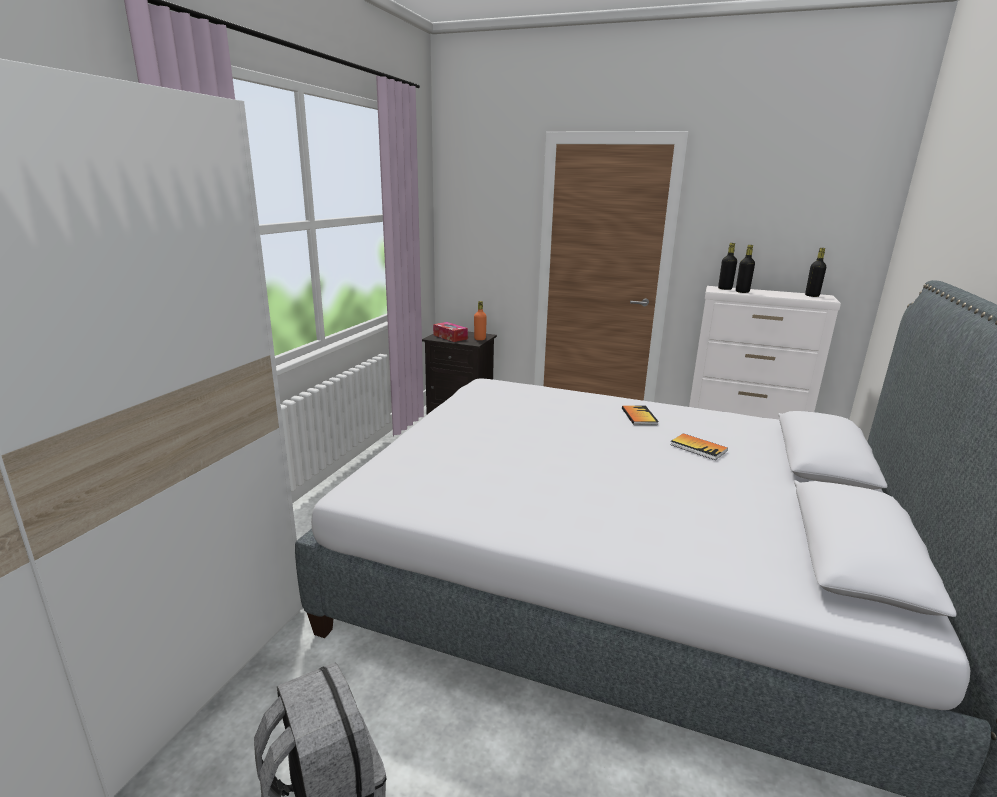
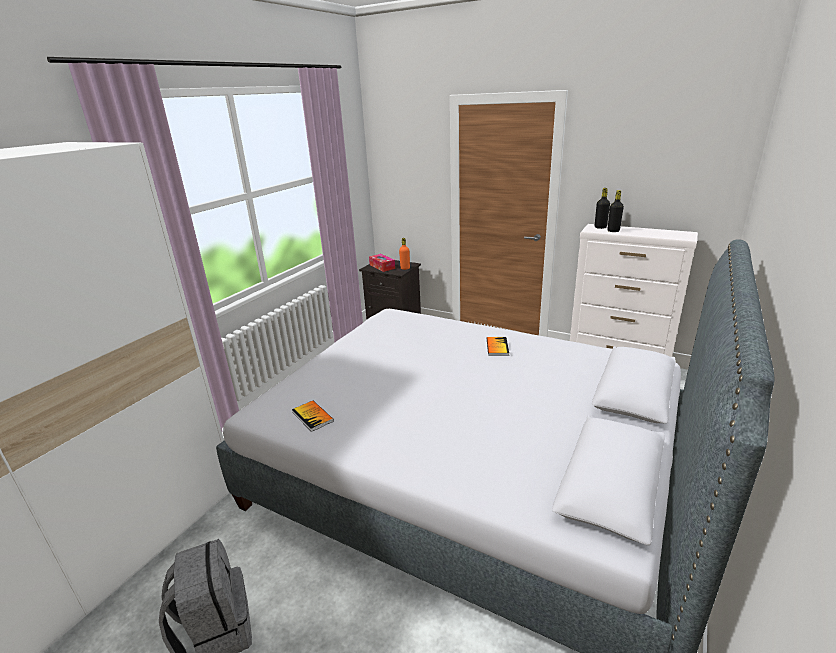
camera: 10 degrees right, 5 degrees up
(698, 448) = (531, 378): book -> book (312, 416)
(812, 296) = (675, 233): black bottle -> none

